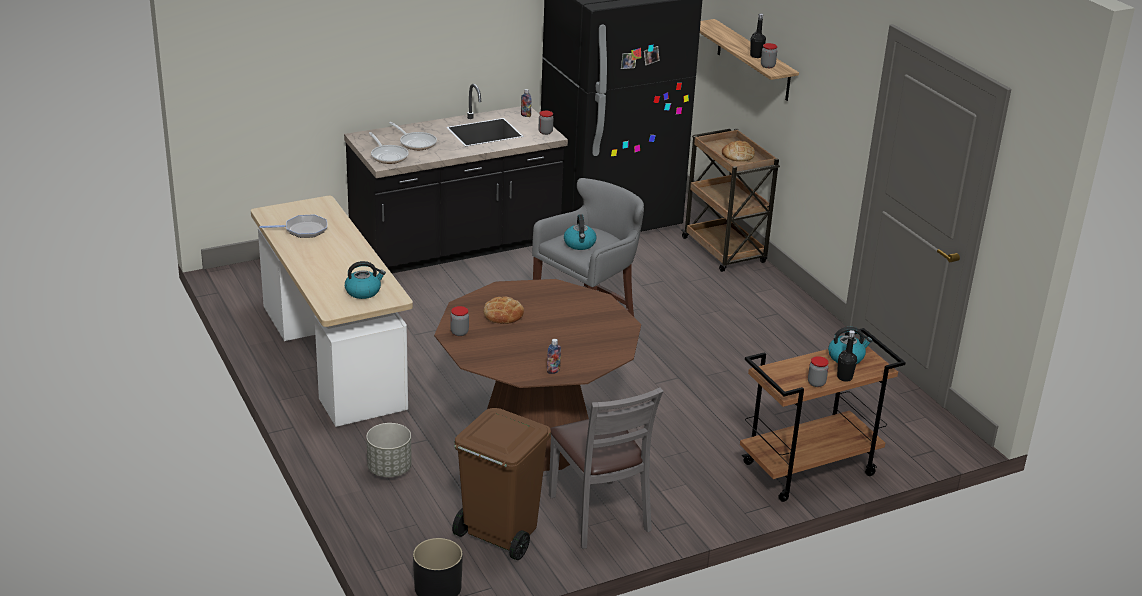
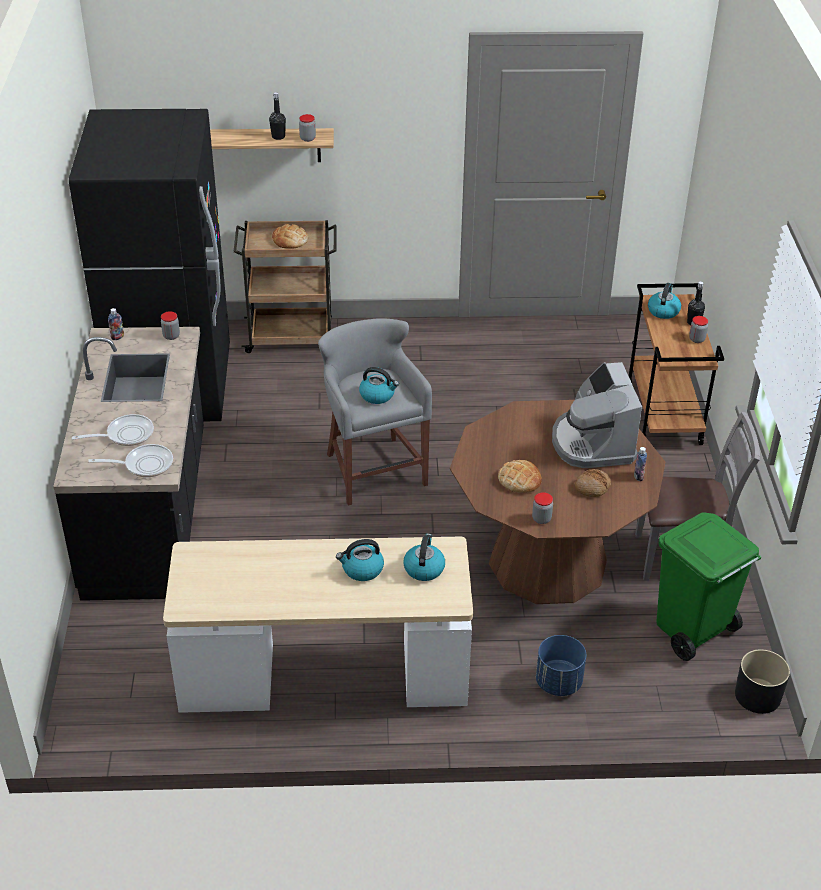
camera: 65 degrees left, 10 degrees up
(303, 230) = (250, 585): frying pan -> none
(346, 267) = (362, 569): none -> kettle
(389, 469) = (558, 682): grey planter -> blue planter
(499, 535) = (692, 631): brown trash can -> green trash can
(520, 350) = (592, 487): none -> bread
(583, 341) = (592, 443): none -> coffee machine

